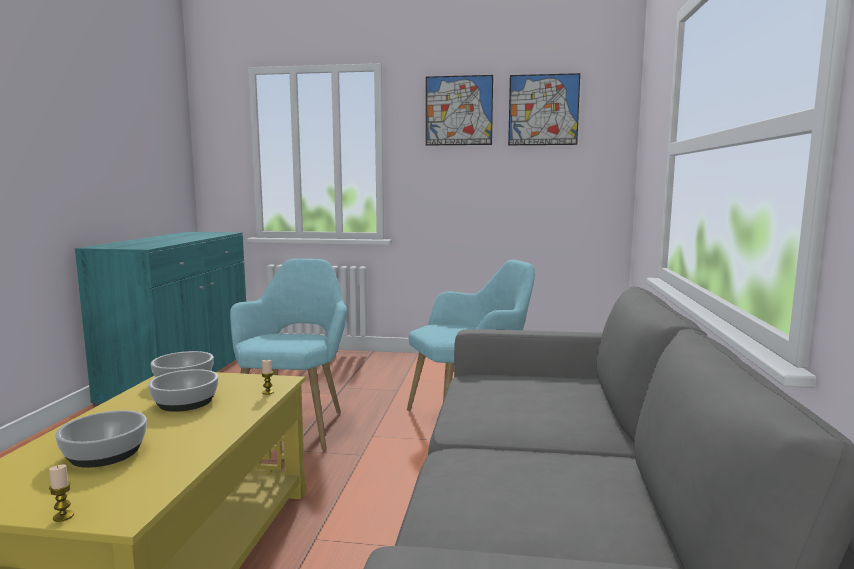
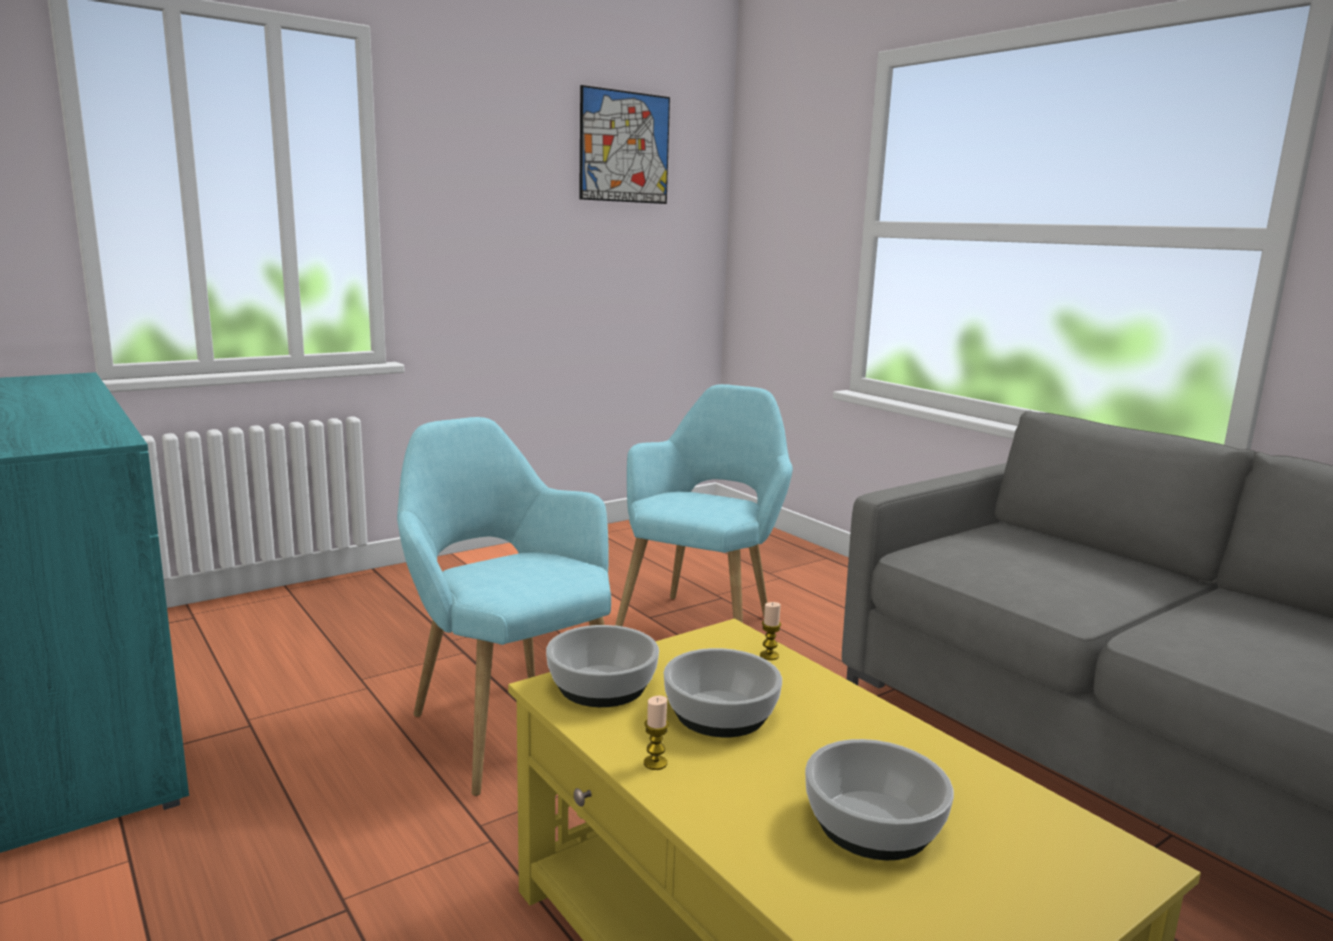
camera: 45 degrees left, 5 degrees up
(63, 516) = (1099, 908): candle -> candle (655, 763)
(459, 110) = (506, 135): picture -> none

